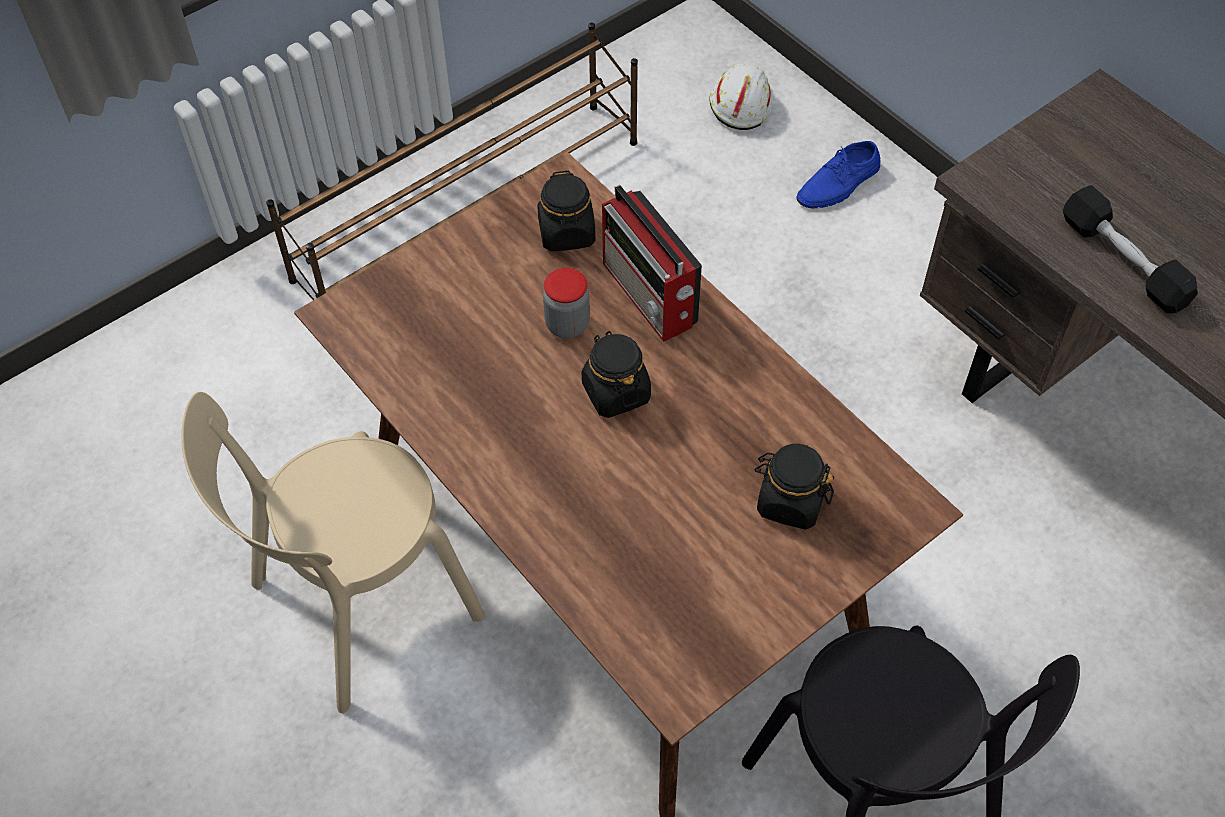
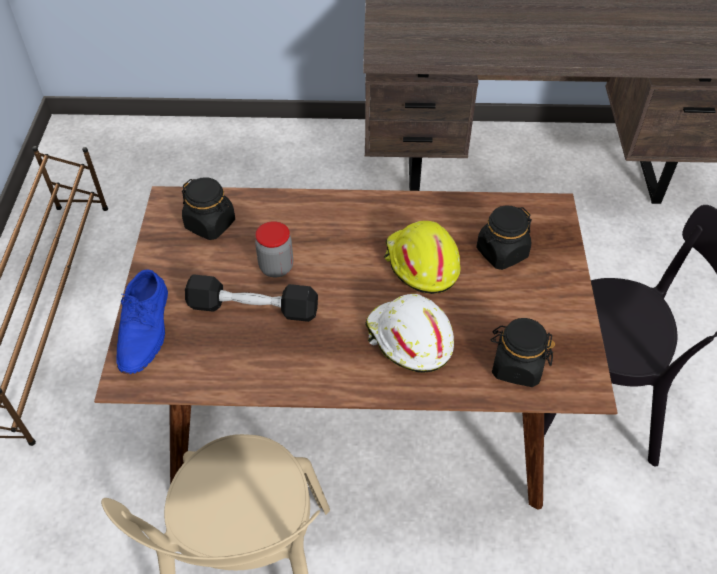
camera: 50 degrees left, 5 degrees down
(615, 392) = (349, 277): black jar -> black jar (516, 366)
(650, 296) = (300, 218): radio -> none
(696, 439) = (420, 264): none -> yellow hard hat
(739, 103) = (141, 151): white hard hat -> white hard hat (408, 340)
(839, 184) = (239, 152): blue shoe -> blue shoe (145, 328)
(1123, 262) = (486, 43): black dumbbell -> black dumbbell (253, 308)

